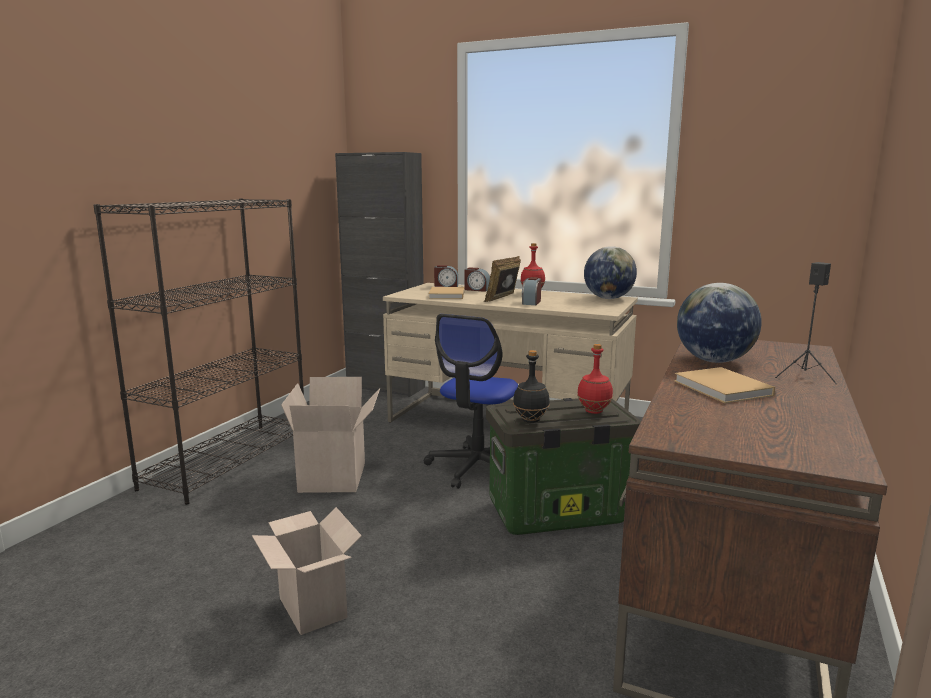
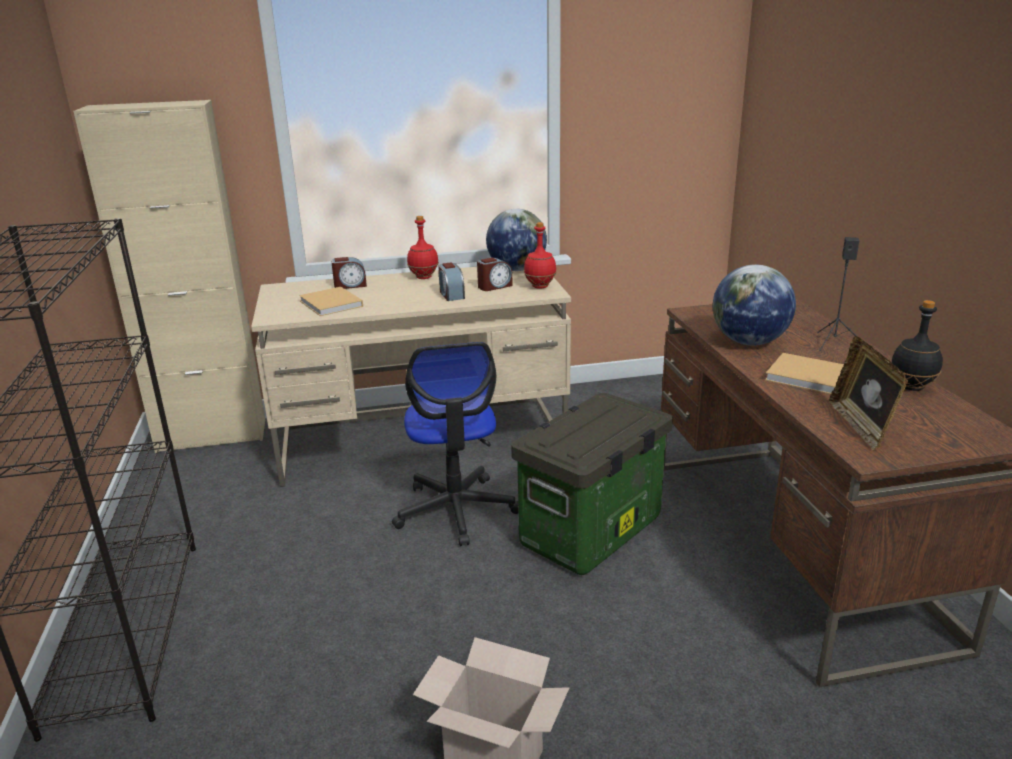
camera: 35 degrees left, 10 degrees up
(335, 477) = (311, 591): cardboard box -> none
(385, 387) = (212, 436): black cabinet -> beige cabinet
(446, 286) = (300, 287): alarm clock -> alarm clock (494, 286)
(503, 299) = (411, 296): picture frame -> picture frame (861, 426)
(531, 420) = (586, 450): black bottle -> black bottle (912, 387)
(593, 411) = (622, 417): red bottle -> red bottle (539, 286)

